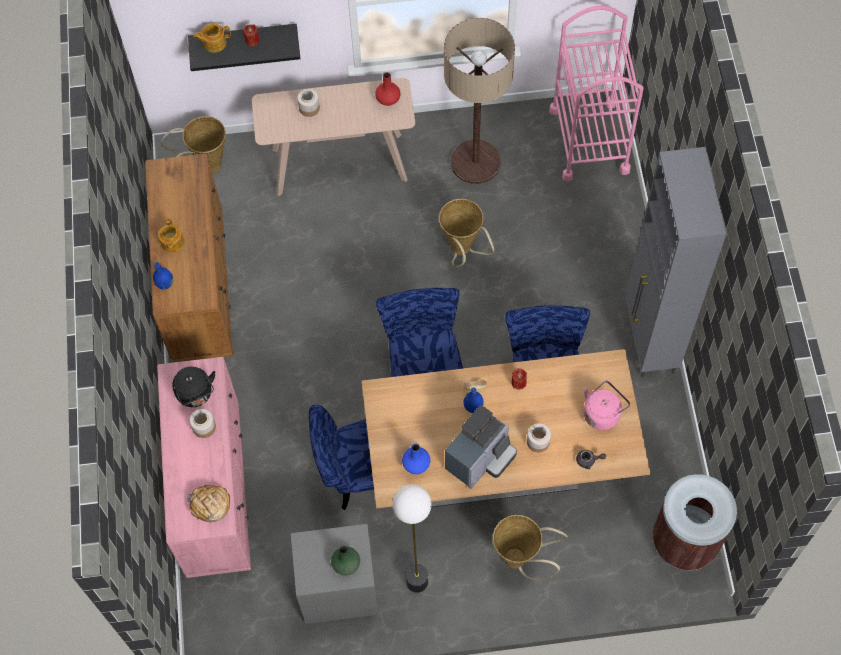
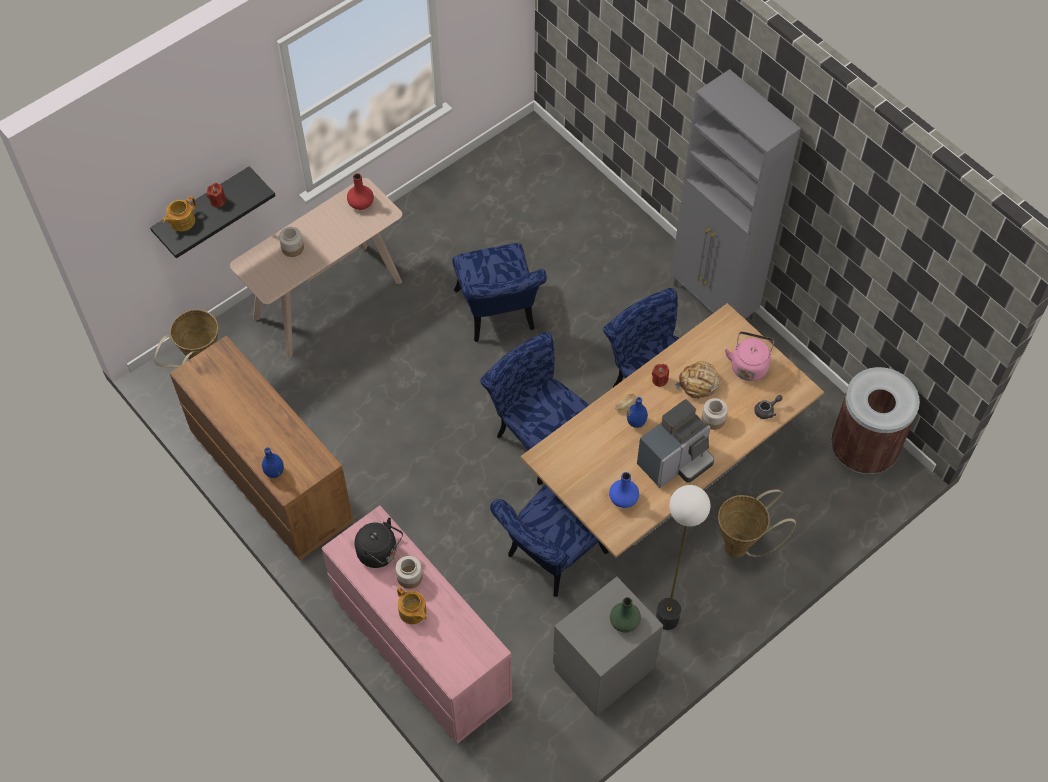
camera: 35 degrees left, 5 degrees down
(172, 243) = (253, 432): teapot -> teapot (412, 612)
(210, 505) = (468, 642): bread -> bread (698, 384)
(462, 252) = (497, 316): basket -> blue chair
(475, 162) = (453, 234): floor lamp -> none
(480, 458) = (675, 461): coffee machine -> coffee machine turned 45 degrees clockwise
(589, 140) = (539, 165): pink cart -> none

